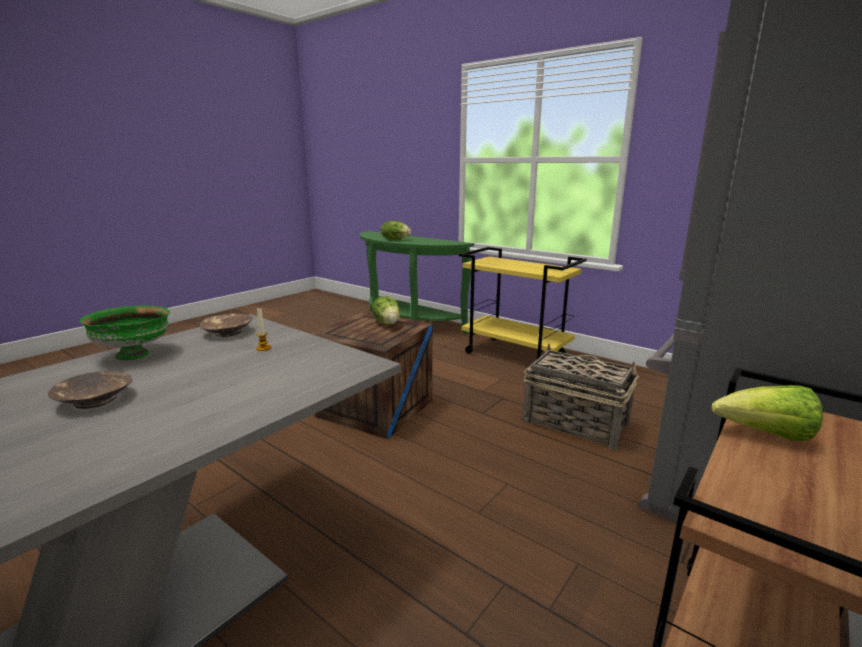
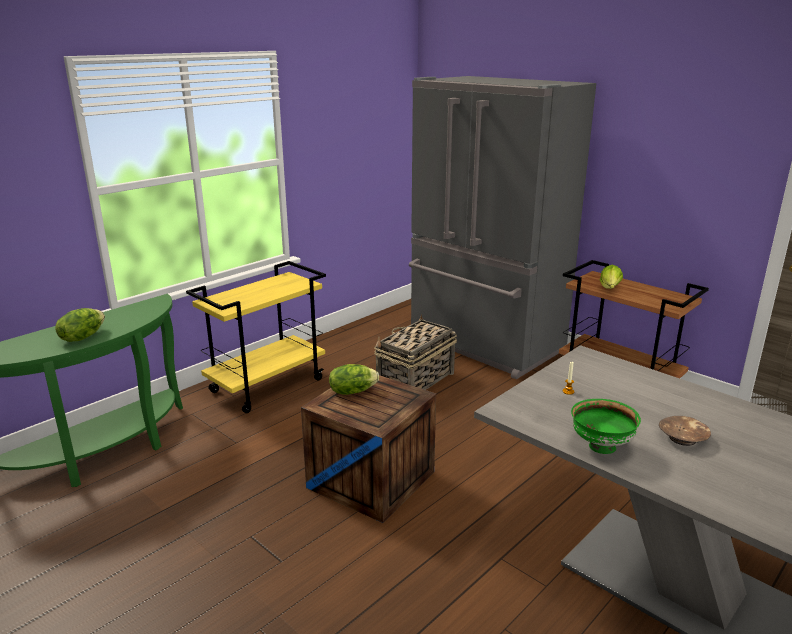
camera: 85 degrees left, 5 degrees up
(228, 332) = (533, 412): brown bowl -> none

